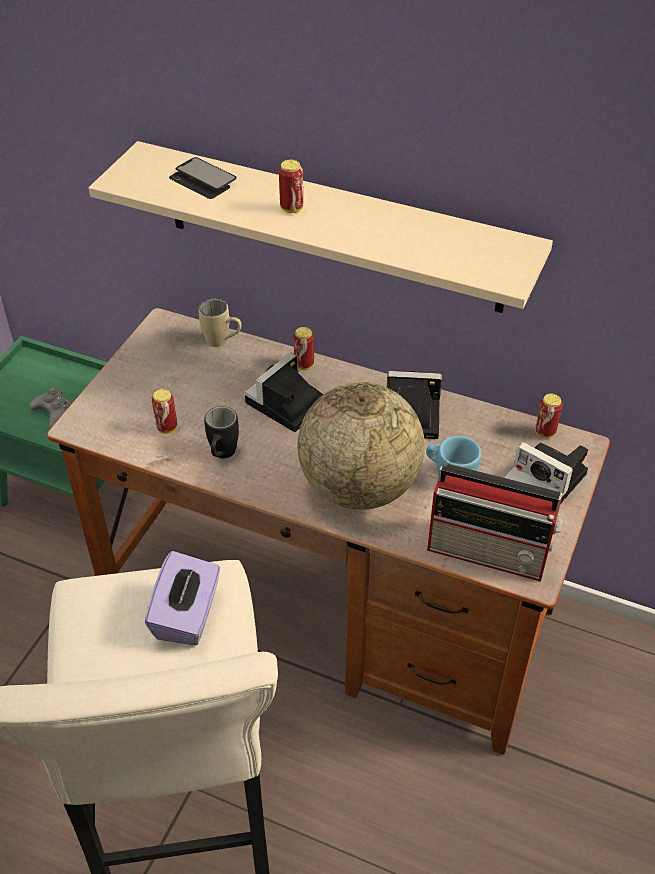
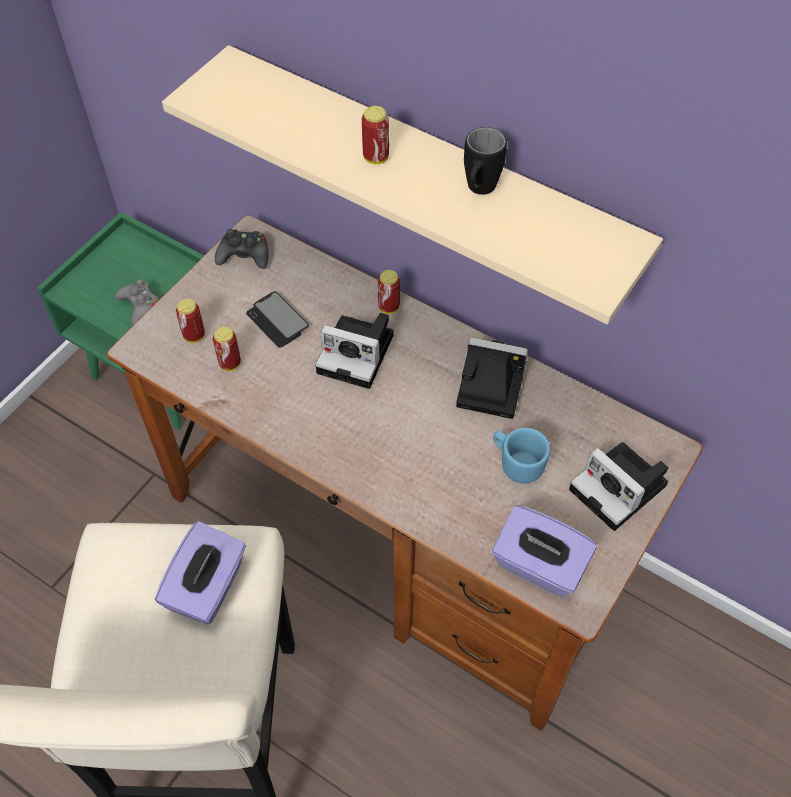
camera: 10 degrees right, 10 degrees up
(160, 339) = (244, 255): none -> black game controller
(203, 180) = (287, 107): phone -> phone (277, 321)
(222, 456) = (280, 406): black mug -> black mug (478, 191)
(223, 342) = (309, 267): beige mug -> none
(285, 405) = (359, 354): camera -> camera turned 120 degrees counterclockwise
(359, 487) = (416, 465): globe -> none
(490, 552) = (538, 565): radio -> purple tissue box
(545, 432) = (632, 428): can -> can (194, 336)

